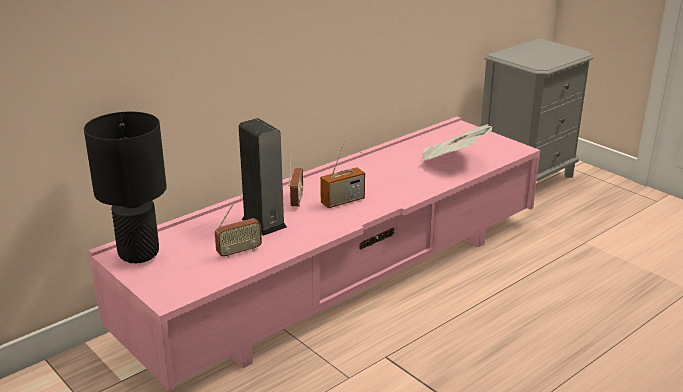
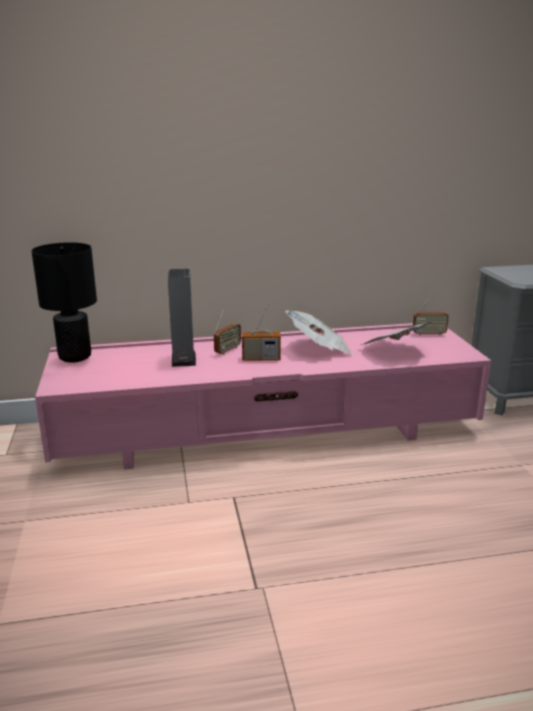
camera: 30 degrees right, 5 degrees down
(239, 252) = (140, 372): radio -> radio (429, 334)
(385, 175) = (320, 349): none -> newspaper

